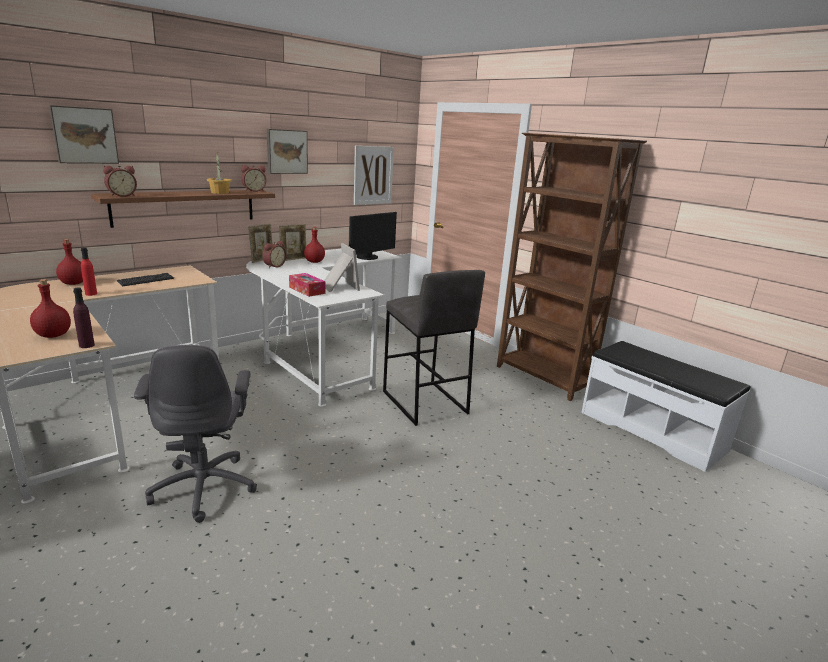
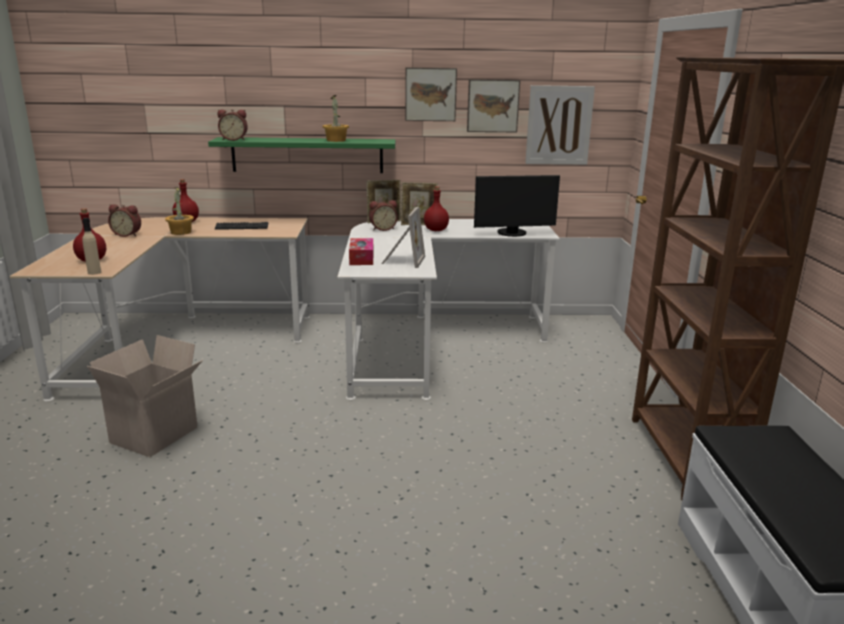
camera: 40 degrees right, 0 degrees up
(84, 135) = (214, 80): picture -> picture (492, 105)
(86, 345) = (94, 272): purple bottle -> beige bottle
(91, 294) = (180, 232): red bottle -> potted plant
(185, 207) = (307, 155): brown shelf -> green shelf
(205, 486) = (155, 436): grey office chair -> cardboard box
(253, 190) = (380, 140): alarm clock -> alarm clock (127, 234)
(424, 402) = (463, 432): grey stool -> none

